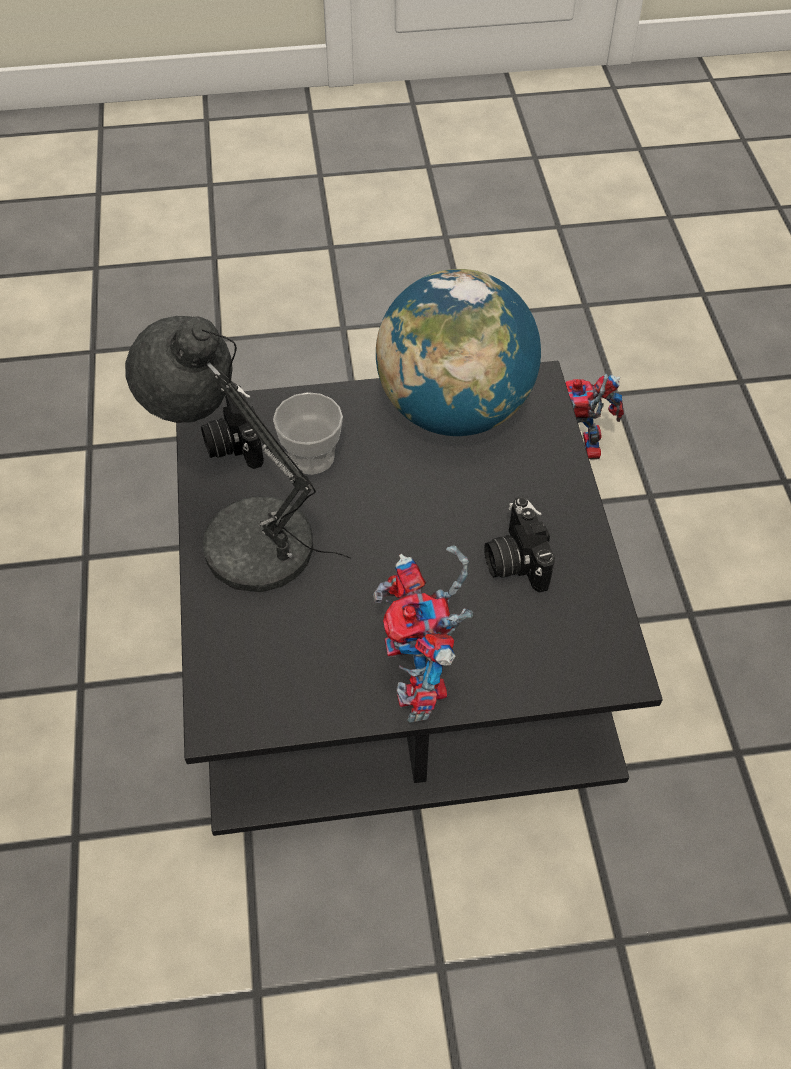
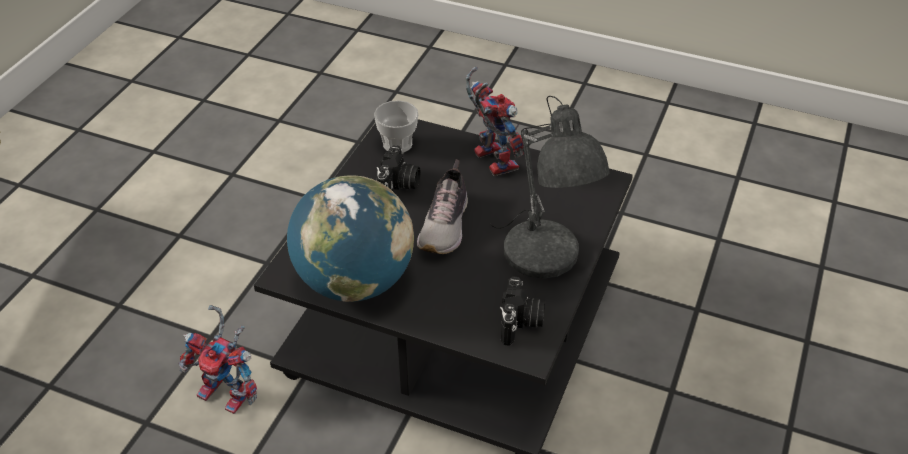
camera: 150 degrees left, 10 degrees down
(311, 457) = (473, 290): cup -> cup (397, 144)
(405, 528) = (445, 225): none -> shoe
(424, 676) = (490, 158): toy robot -> toy robot turned 45 degrees counterclockwise

